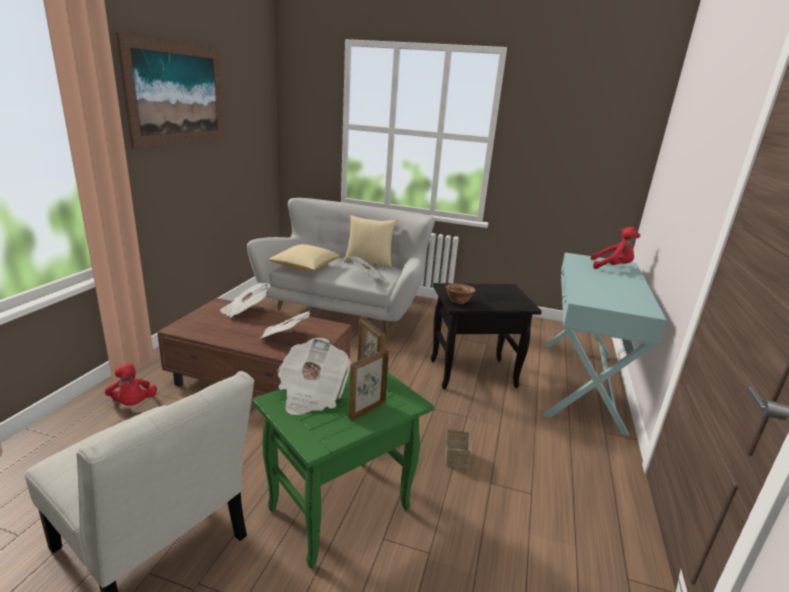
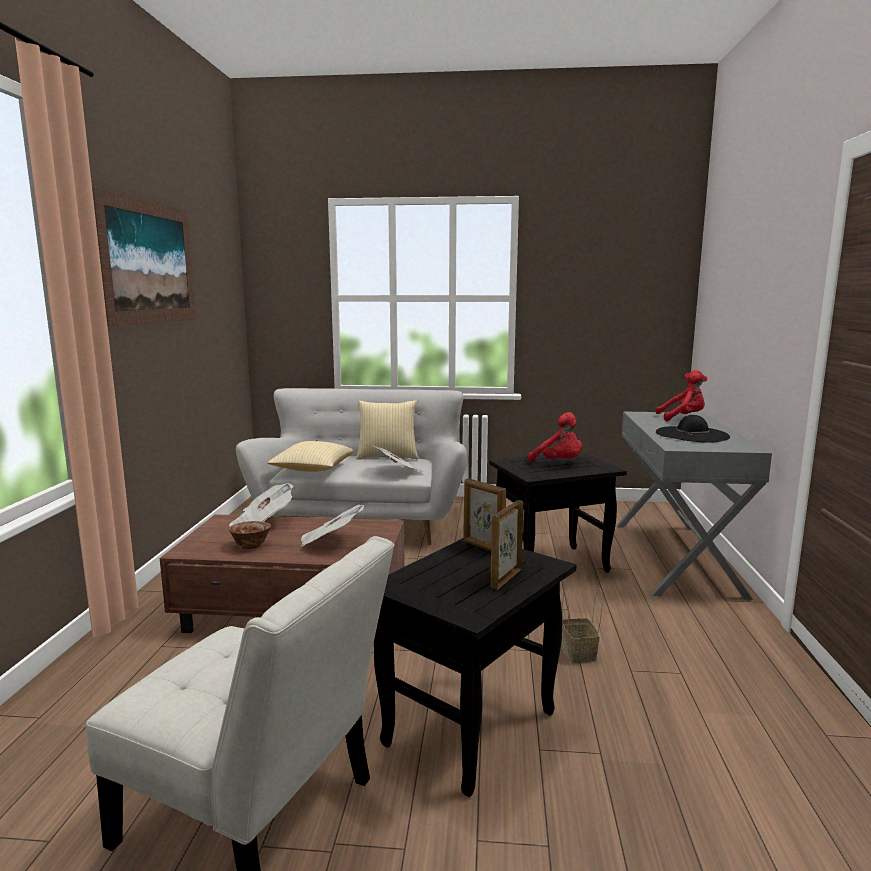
camera: 10 degrees left, 10 degrees down
(133, 404) = (134, 662): red plush toy -> red plush toy (559, 463)
(312, 393) = (431, 572): newspaper -> none
(338, 511) = (470, 731): green side table -> black side table
(458, 302) = (531, 473): bowl -> bowl (250, 546)
(581, 383) = (676, 557): turquoise console table -> grey console table
(607, 287) = (692, 434): none -> black hat

